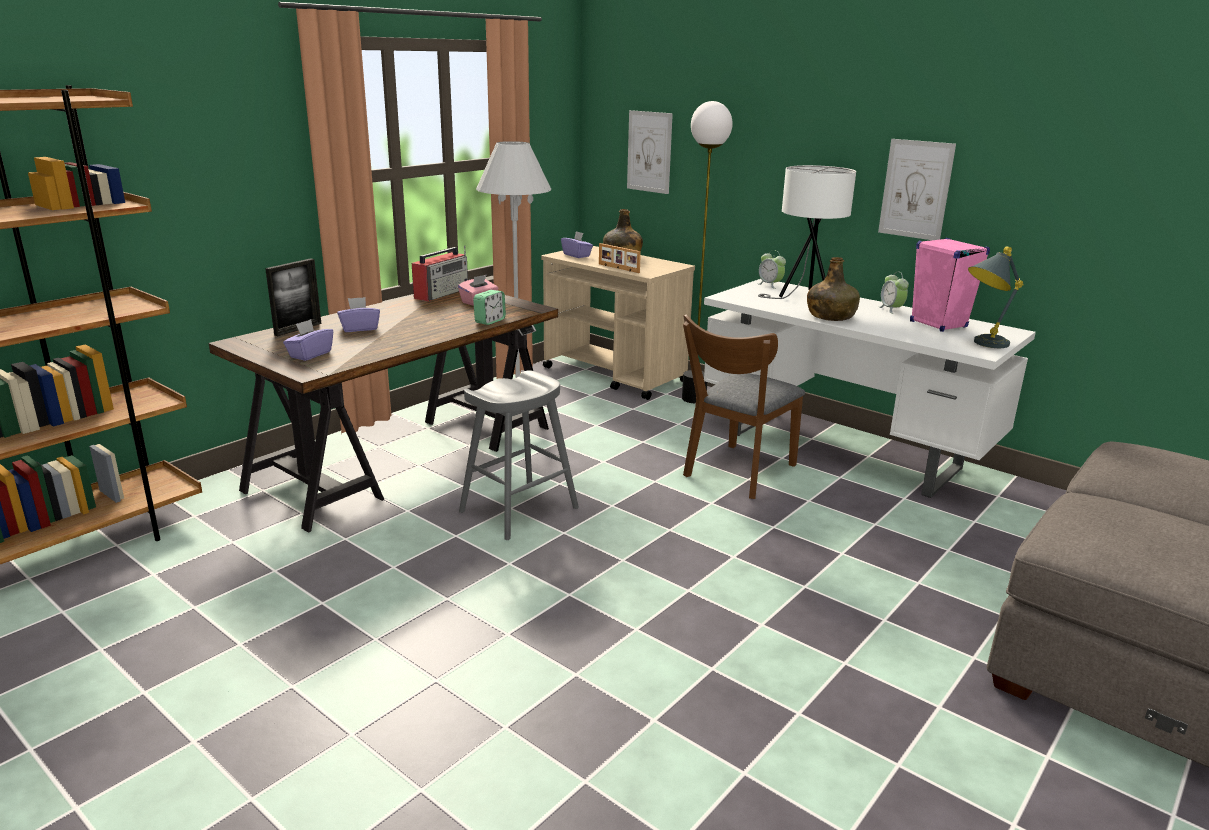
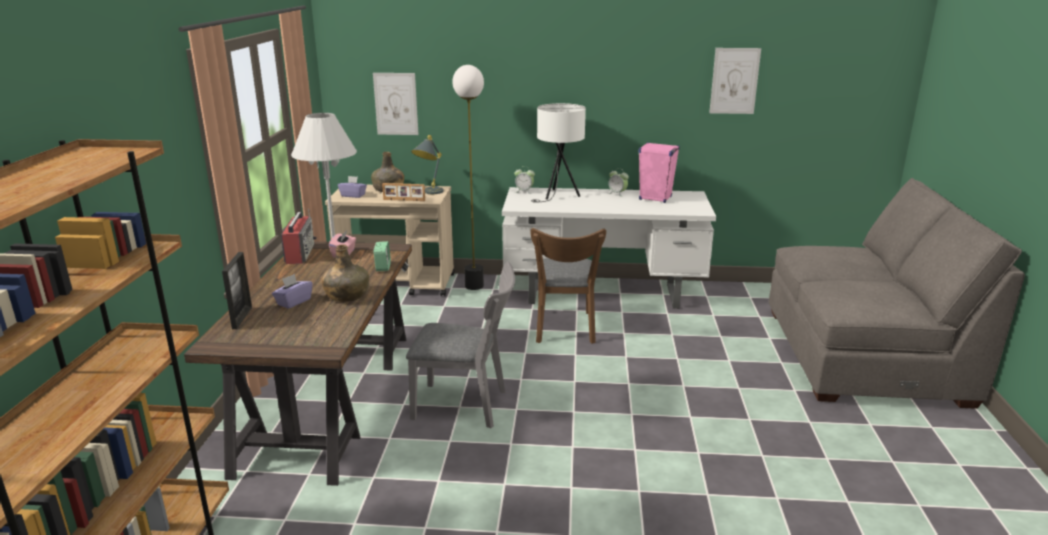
camera: 35 degrees left, 0 degrees up
(310, 354) = (299, 335): purple tissue box -> none
(519, 510) = (467, 405): grey stool -> grey chair
(830, 317) = (595, 207): green bottle -> green bottle (347, 295)
(915, 189) = (617, 113): picture -> picture (734, 81)
(982, 344) = (695, 206): grey table lamp -> grey table lamp (429, 193)

